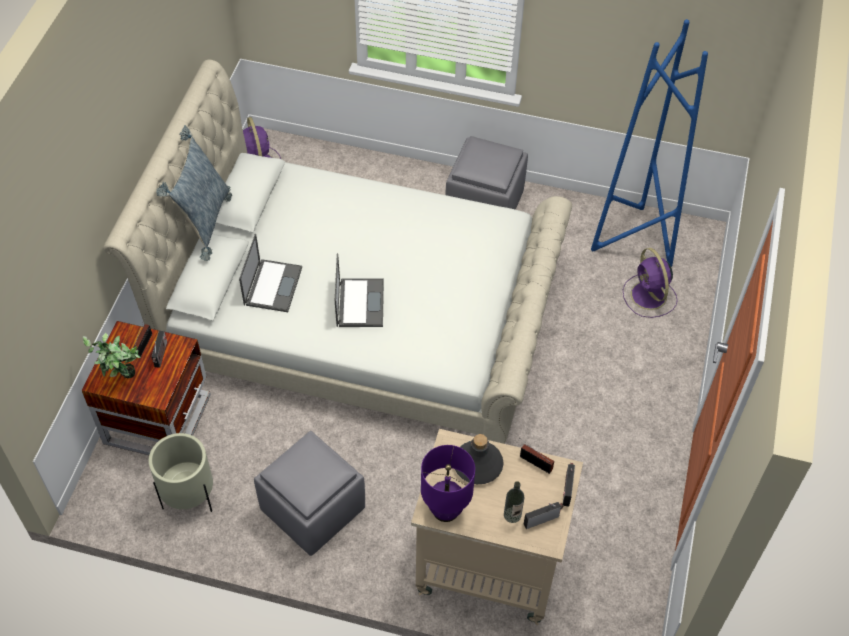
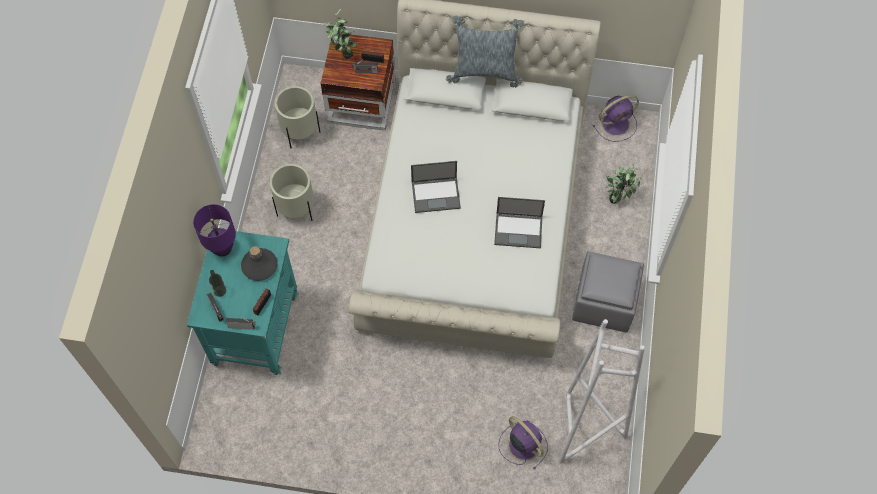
camera: 85 degrees right, 10 degrees up
(273, 285) = (446, 134): laptop -> laptop (519, 230)
(311, 509) = (296, 209): grey ottoman -> beige planter
(355, 174) = (618, 197): none -> potted plant
(487, 567) = (256, 328): beige cart -> turquoise cart
(635, 241) = (584, 431): blue clothes rack -> white clothes rack
(649, 297) = (522, 444): purple fan -> purple fan turned 75 degrees clockwise

